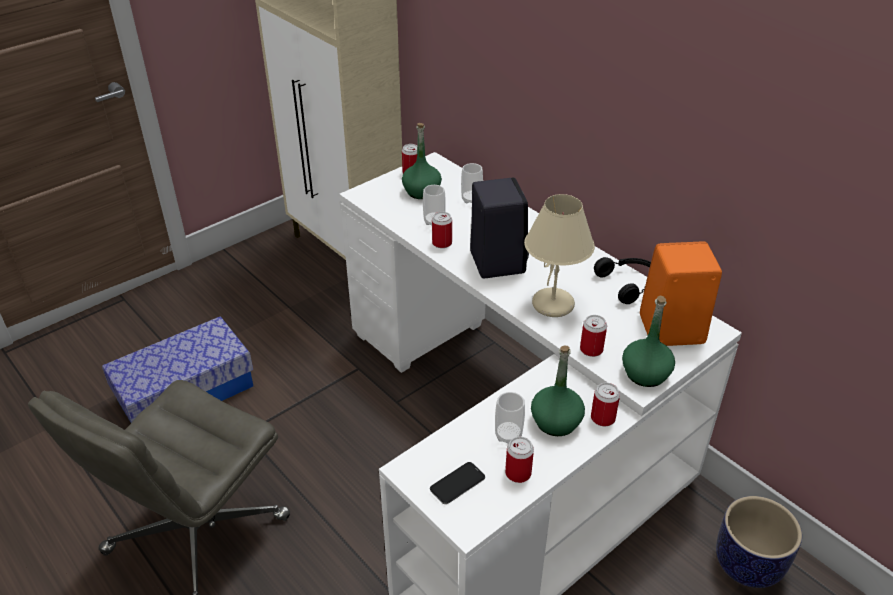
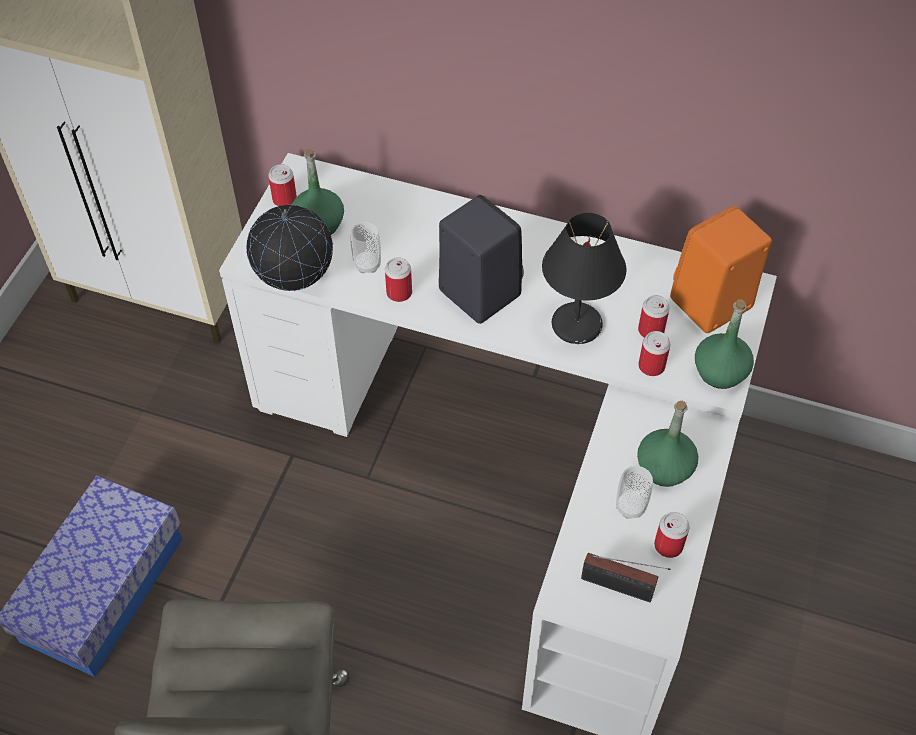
camera: 30 degrees left, 15 degrees up
(379, 215) = (295, 283): none -> globe
(457, 484) = (621, 588): phone -> radio
(471, 199) = (386, 212): cup -> none
(553, 305) = (577, 326): beige table lamp -> black table lamp
(602, 418) = (704, 441): can -> can (651, 330)
(630, 284) = (636, 261): black headphones -> none
(748, 565) = (821, 488): planter -> none

